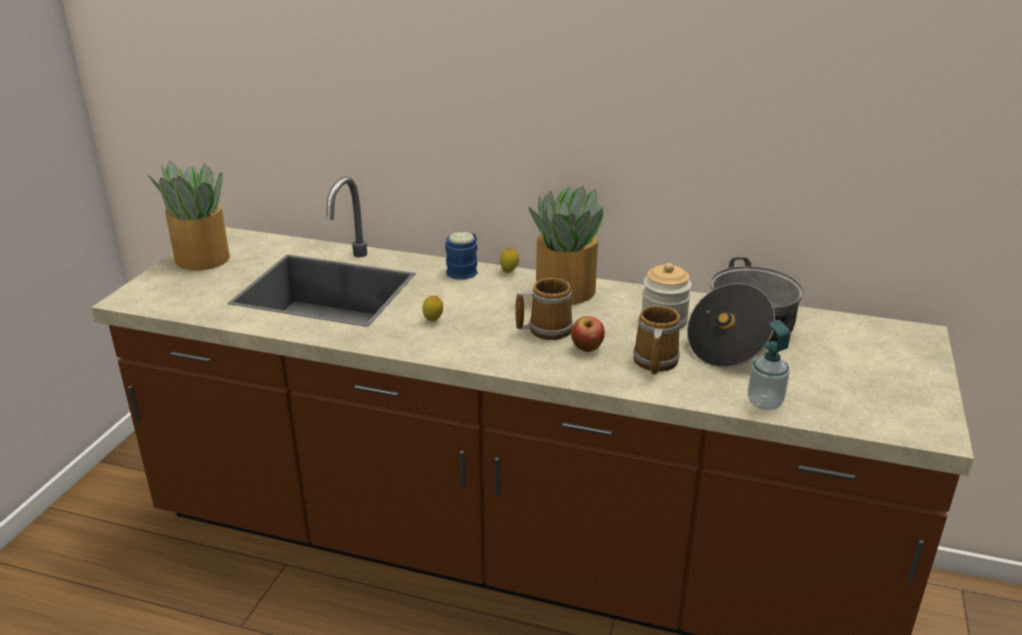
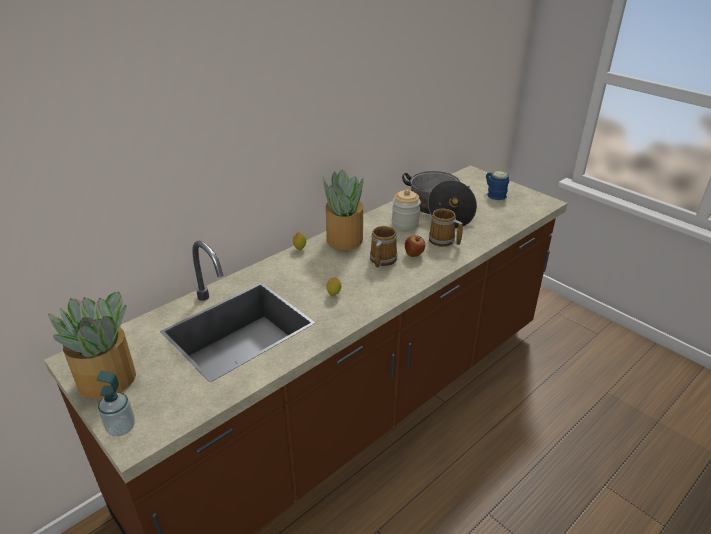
camera: 60 degrees left, 5 degrees up
(465, 269) = (278, 263): blue mug -> blue mug (494, 194)
(764, 403) = (500, 228): soap dispenser -> soap dispenser (121, 427)

